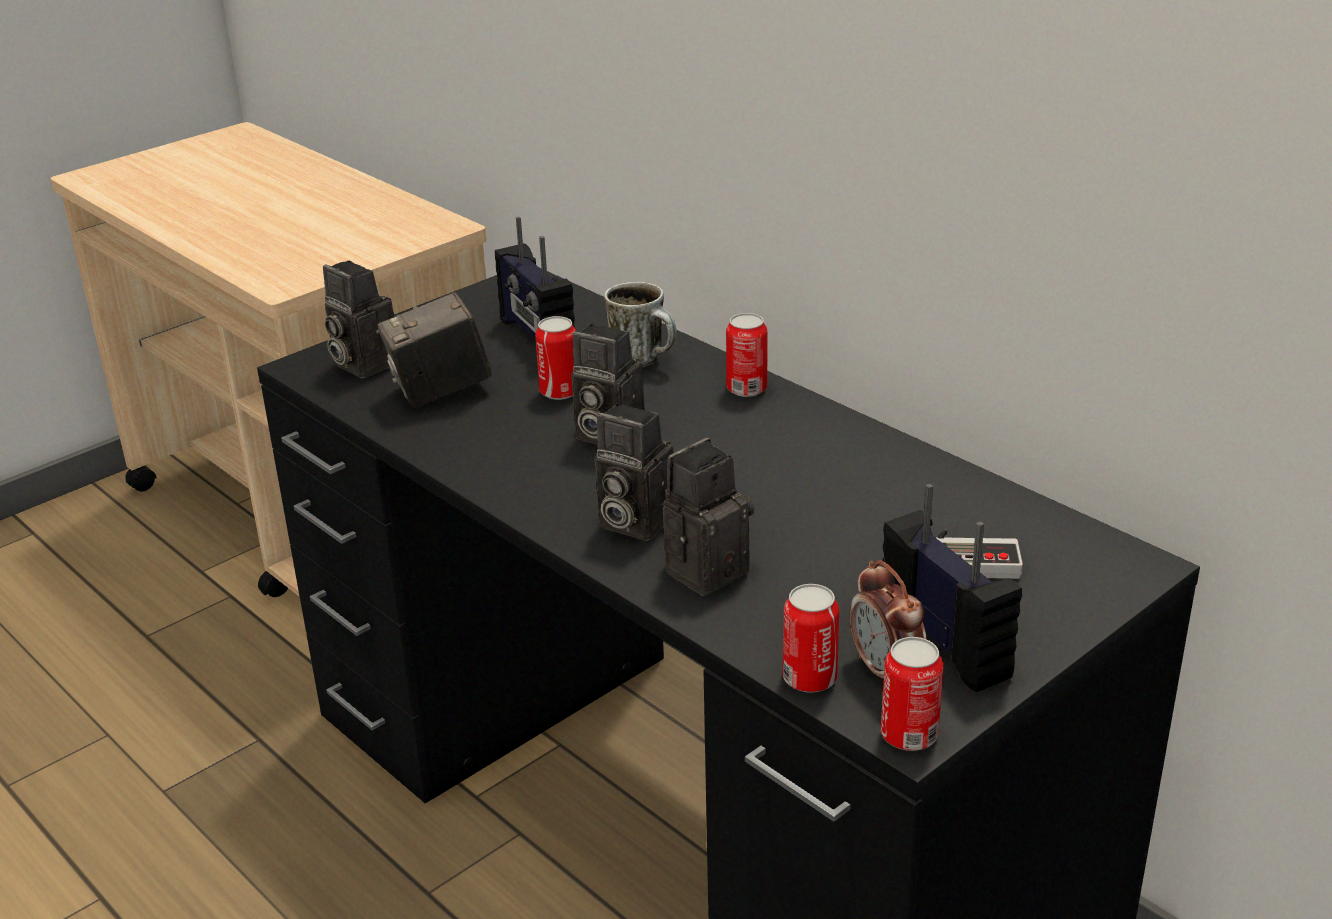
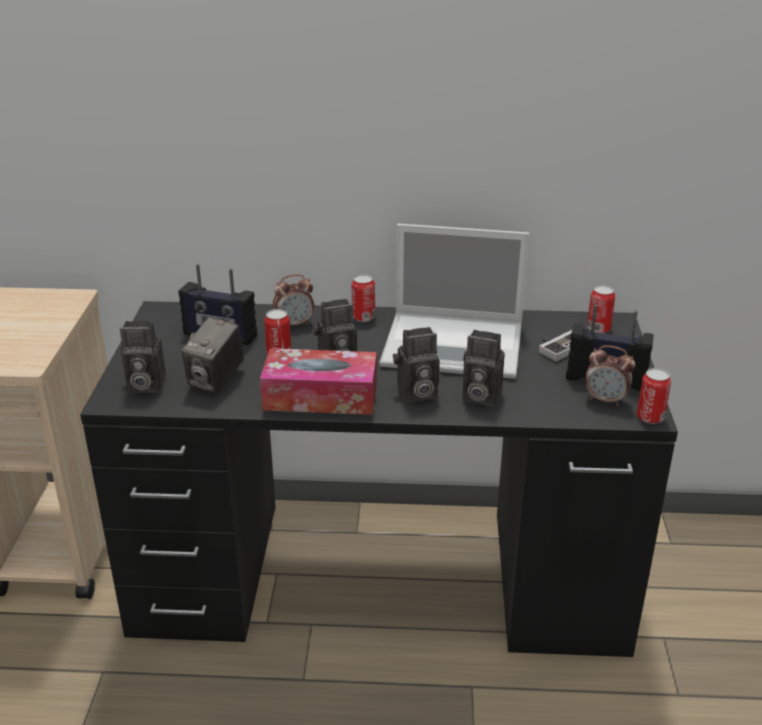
camera: 45 degrees left, 0 degrees up
(515, 467) = (320, 396): none -> tissue box
(645, 361) = (295, 324): mug -> alarm clock
(706, 568) = (479, 397): camera -> camera turned 75 degrees counterclockwise
(803, 483) = (456, 345): none -> laptop
(809, 679) = (587, 417): can -> can (598, 329)

